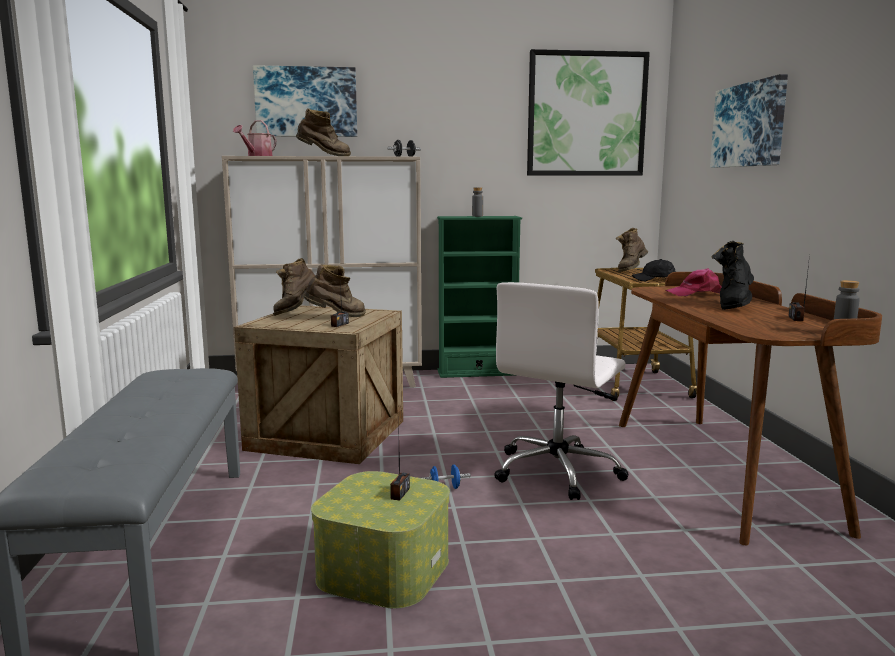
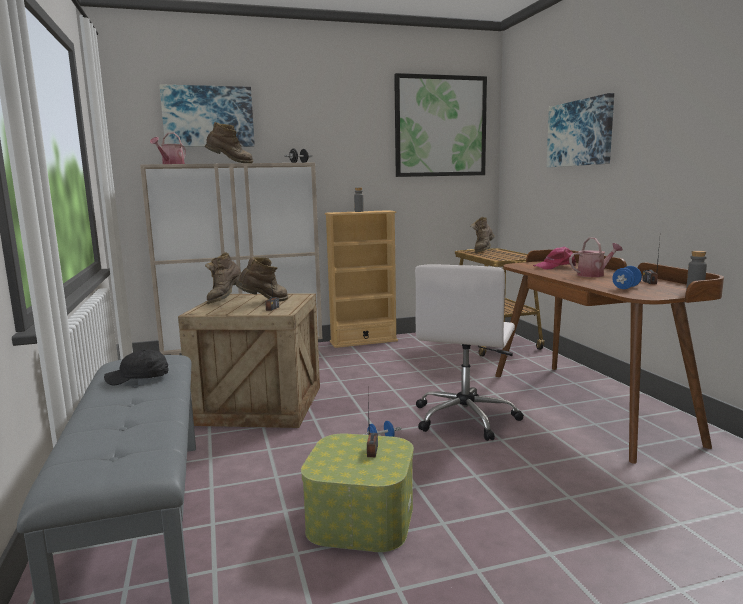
camera: 10 degrees left, 0 degrees up
(477, 373) = (363, 341): green bookcase -> beige bookcase
(654, 280) = (508, 257): black cap -> black cap (138, 379)
(733, 305) = (594, 274): black boot -> watering can
(756, 323) = (626, 288): none -> blue dumbbell

